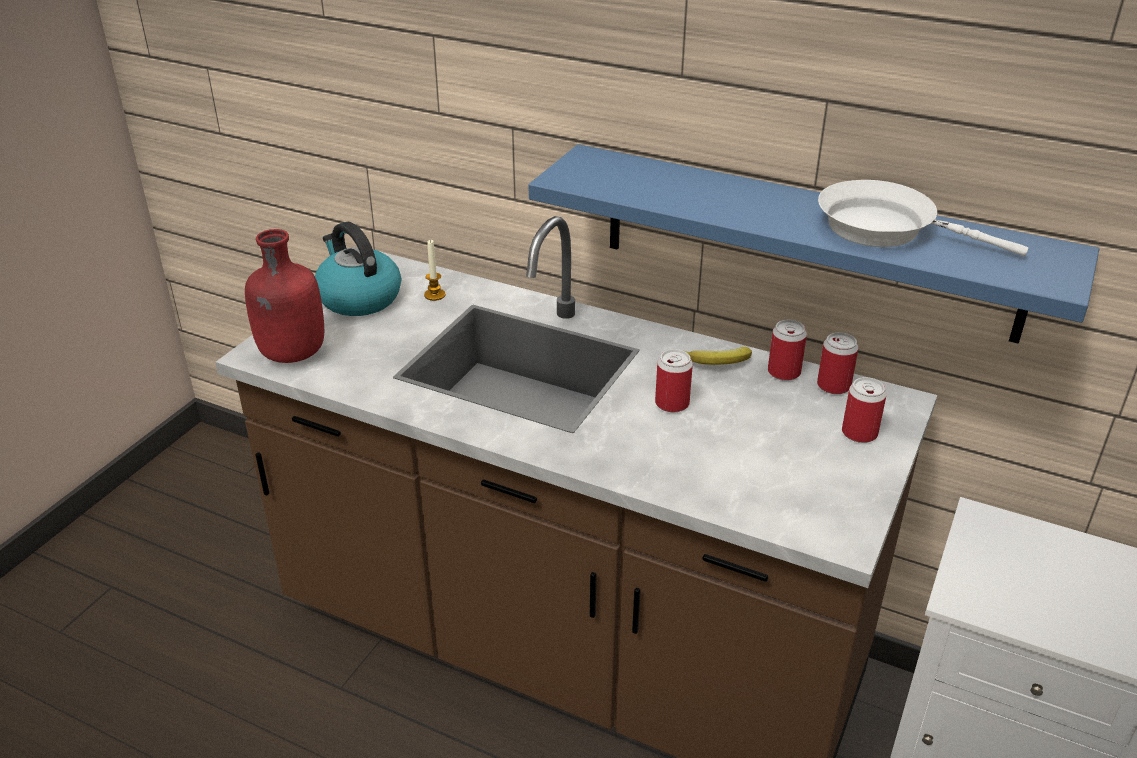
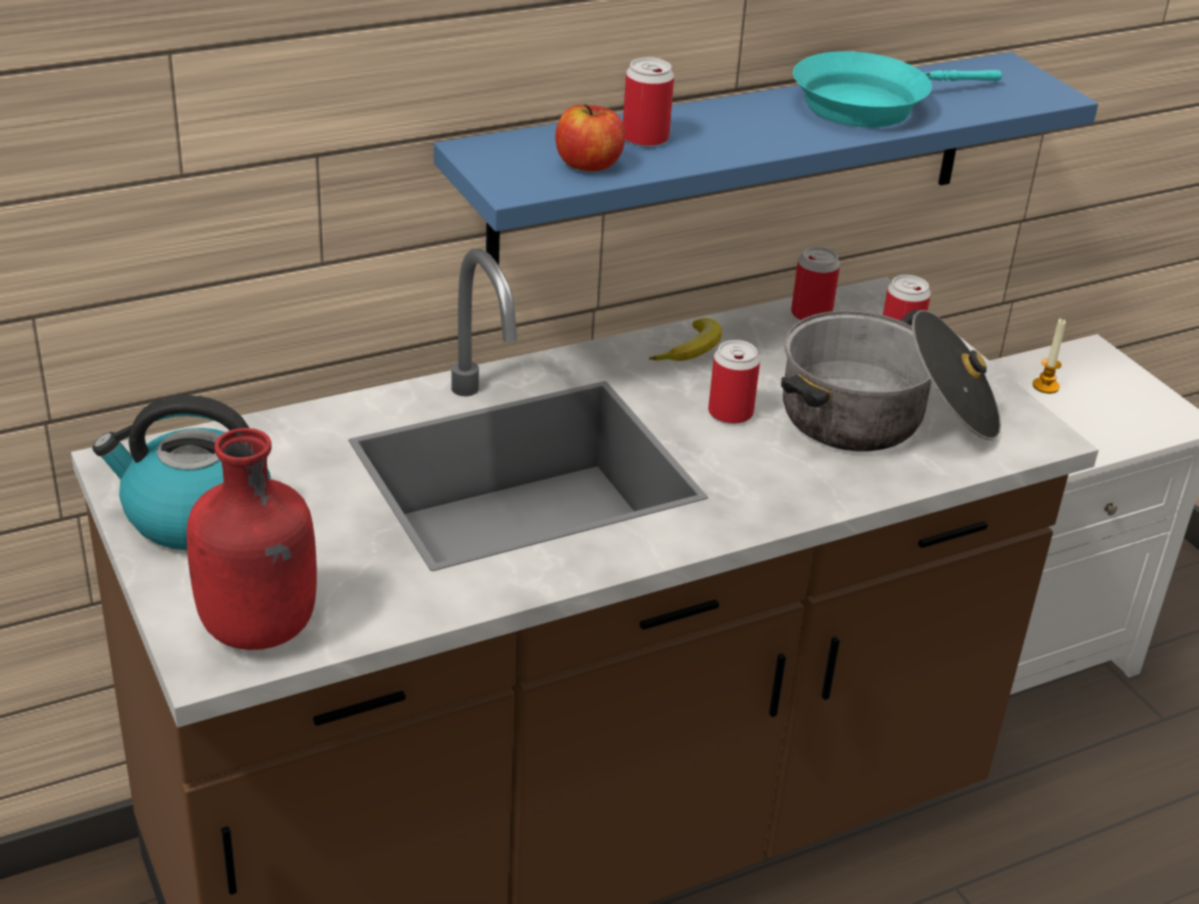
camera: 55 degrees left, 0 degrees up
(434, 295) = (283, 455): candle -> candle (1045, 386)
(624, 185) = (588, 165): none -> apple
(758, 463) = (885, 419): none -> cooking pot
(784, 372) = (756, 326): can -> can (645, 138)
(885, 229) = (869, 104): white frying pan -> turquoise frying pan

